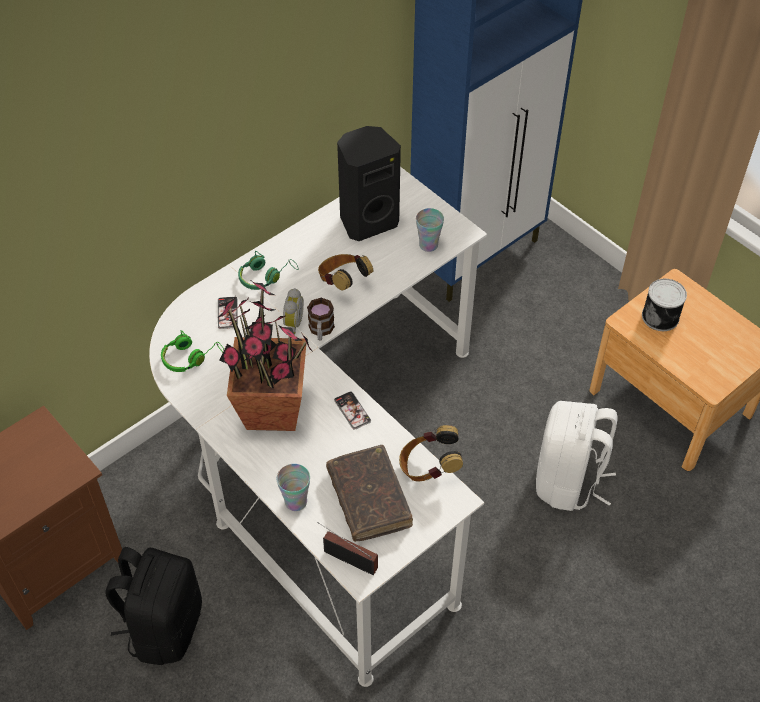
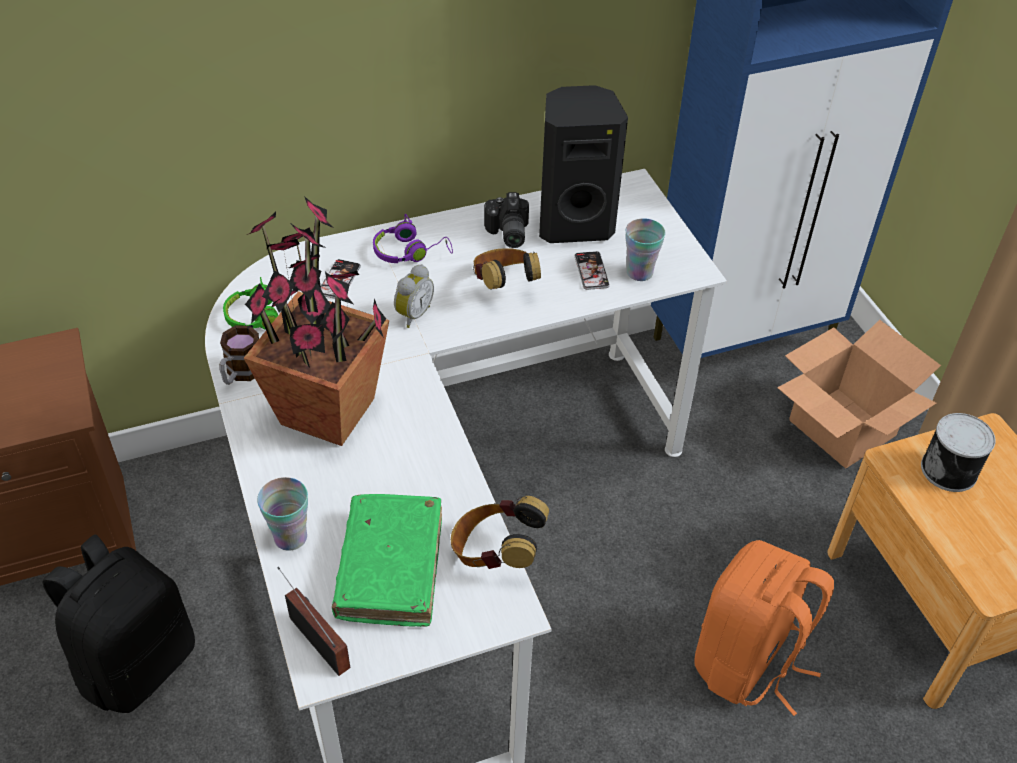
camera: 20 degrees right, 5 degrees down
(265, 276) = (410, 252): green headphones -> purple headphones
(321, 331) = (444, 334): mug -> mug (241, 373)
(325, 242) = (506, 233): none -> camera
(352, 411) = (430, 444): phone -> phone (591, 271)
(369, 499) = (390, 567): brown book -> green book
(568, 300) = (843, 428): none -> cardboard box
(568, 481) = (748, 662): white backpack -> orange backpack

